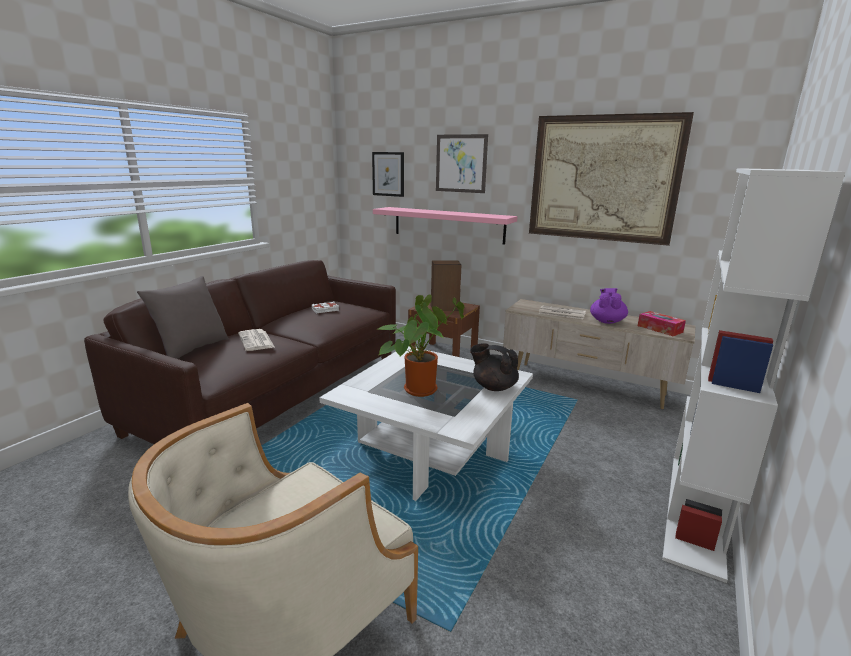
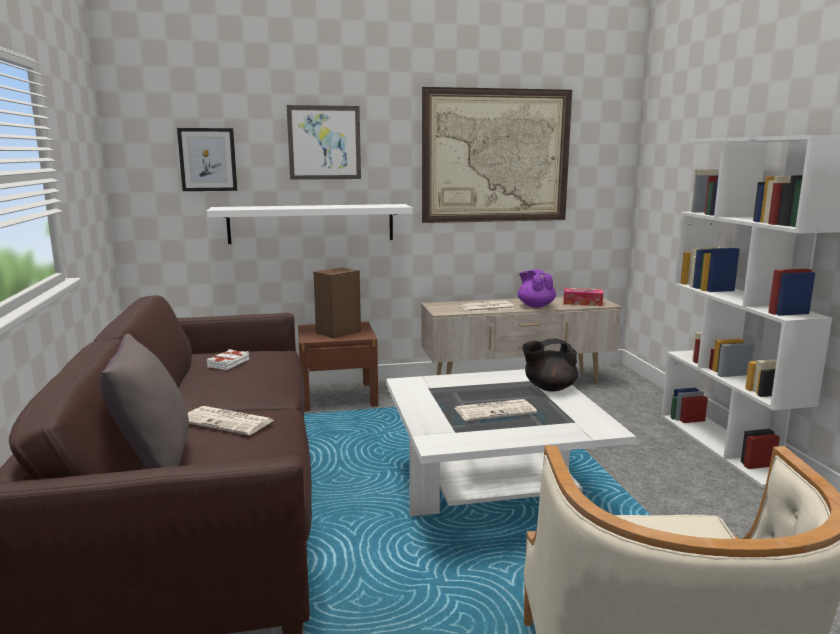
camera: 40 degrees left, 5 degrees down
(420, 388) = (495, 411): potted plant -> newspaper
(448, 225) = (311, 223): pink shelf -> white shelf

